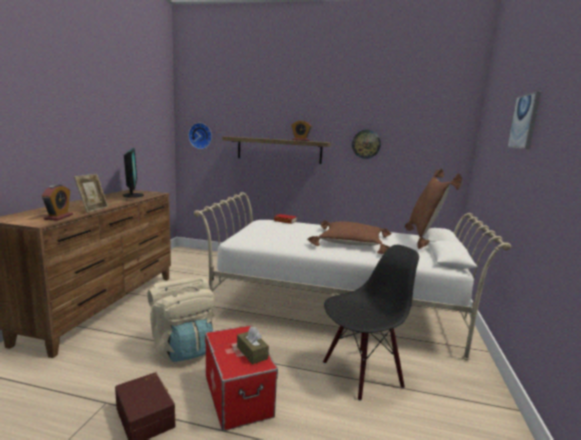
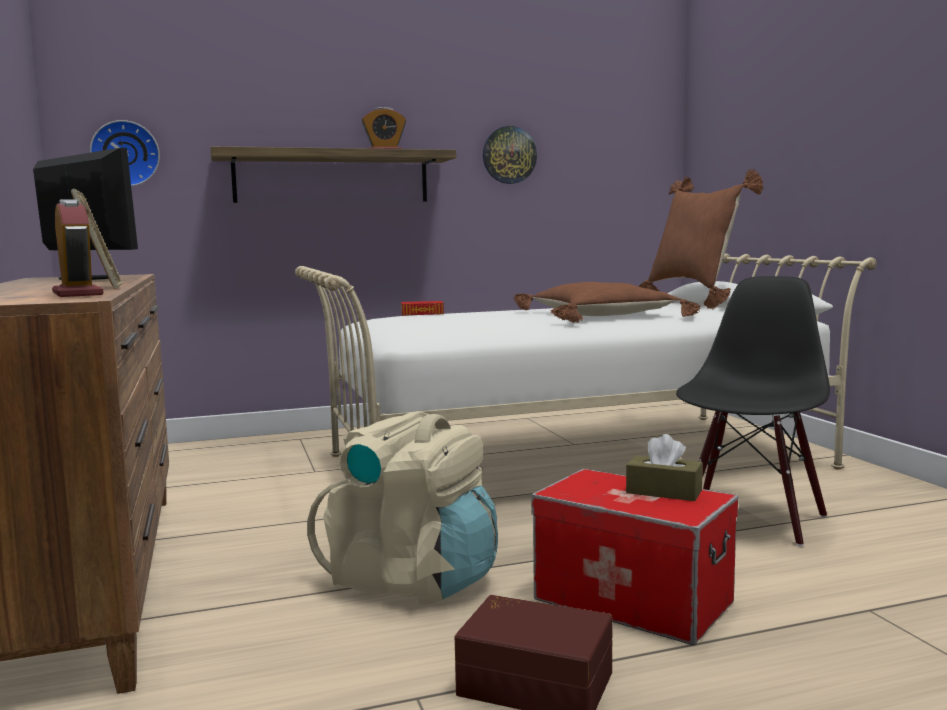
camera: 30 degrees left, 5 degrees down
(524, 122) = (837, 75): picture -> none

